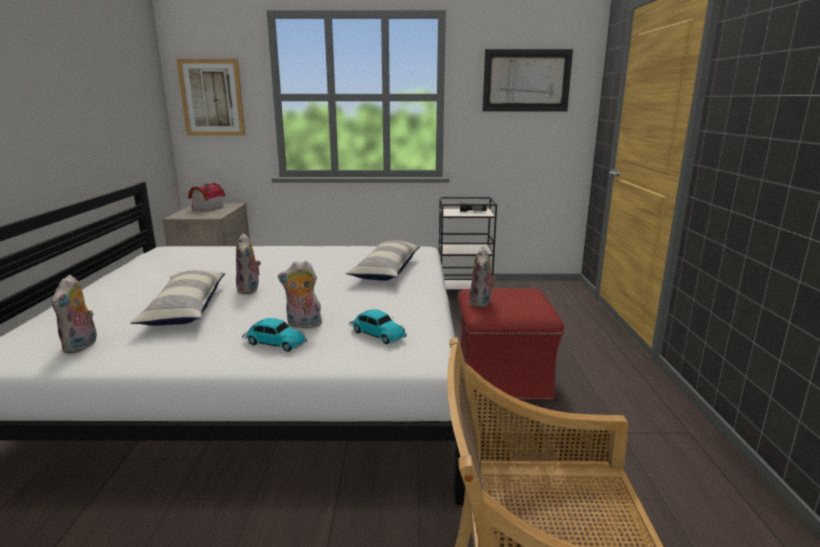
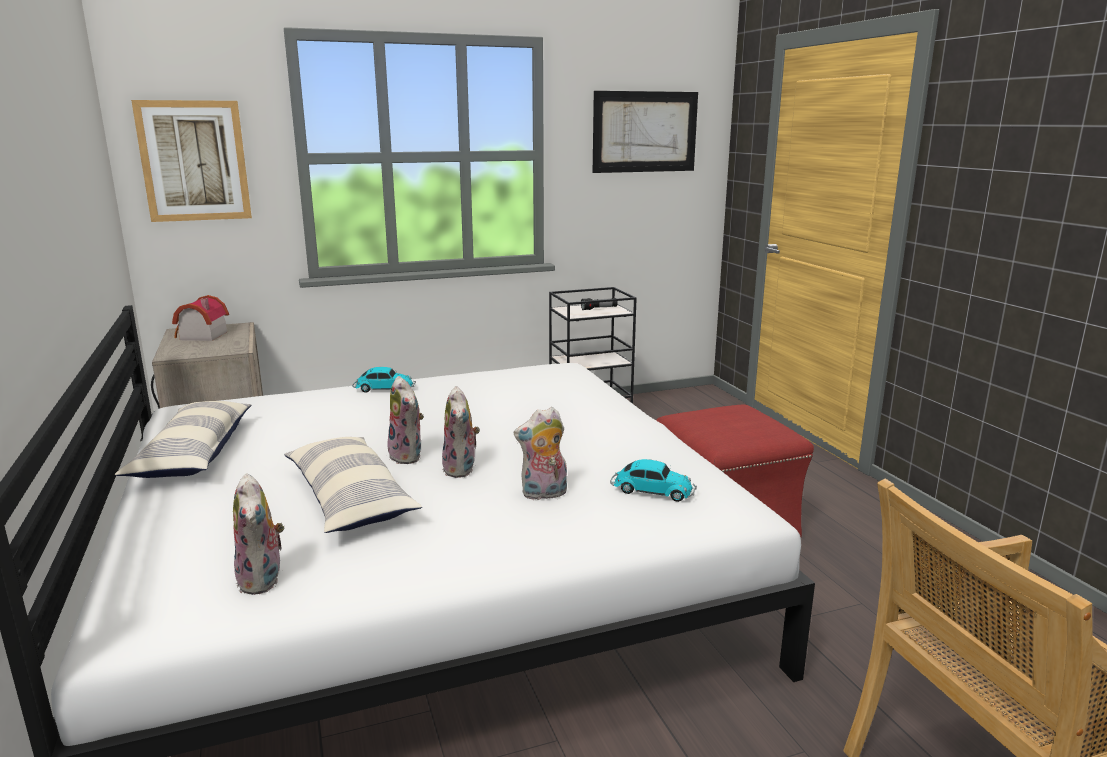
camera: 20 degrees left, 0 degrees up
(274, 343) = (537, 525): toy car -> toy car (383, 389)
(386, 270) = (558, 404): pillow -> pillow (194, 454)
(481, 303) = (707, 431): plush toy -> plush toy (462, 469)

